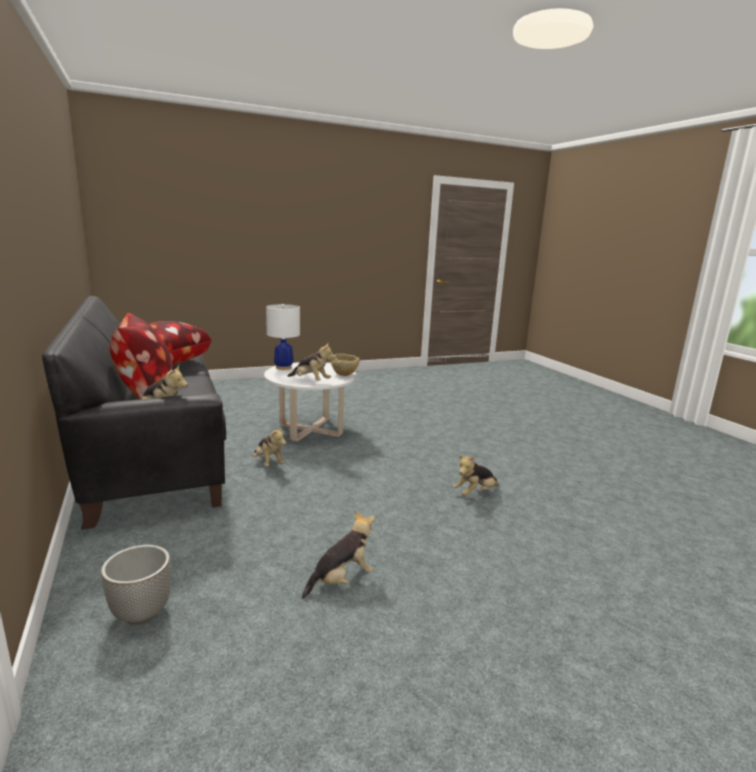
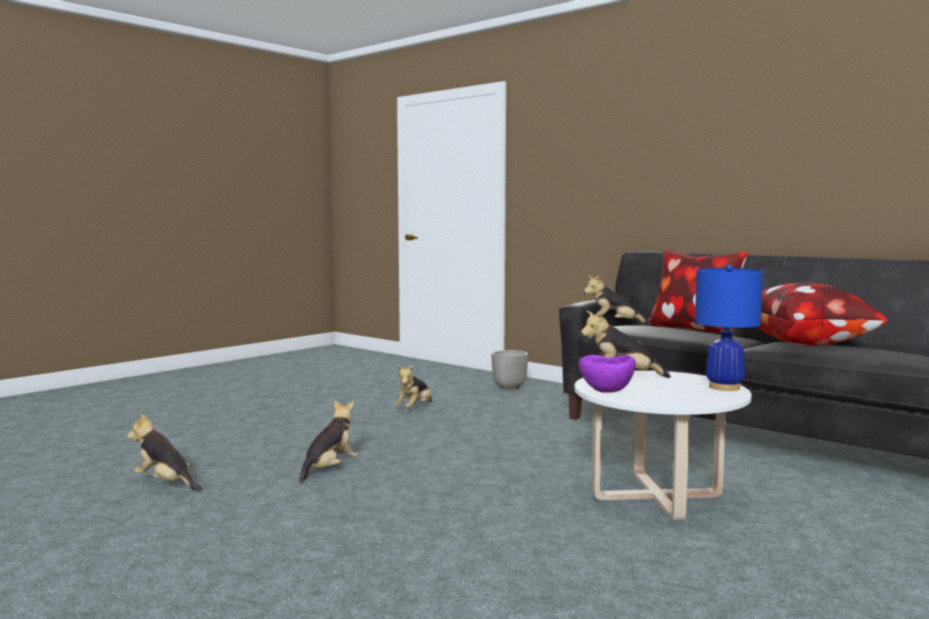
camera: 155 degrees right, 10 degrees down
(268, 463) = (608, 449): plush toy -> plush toy (166, 483)
(283, 367) = (724, 387): white table lamp -> blue table lamp
(345, 375) = (606, 393): beige bowl -> purple bowl

